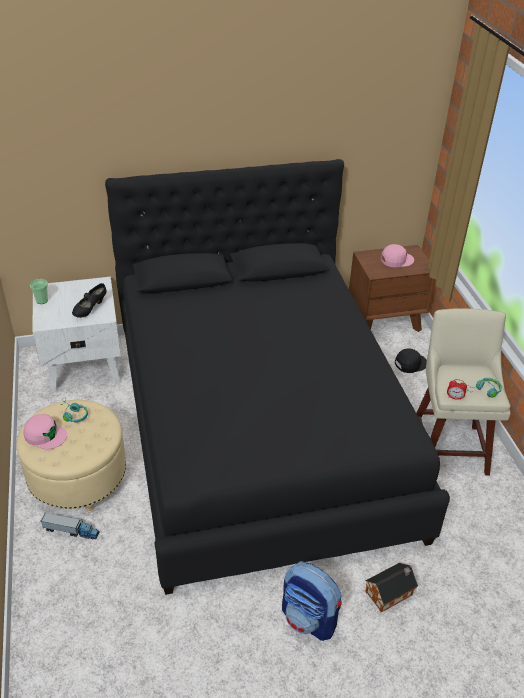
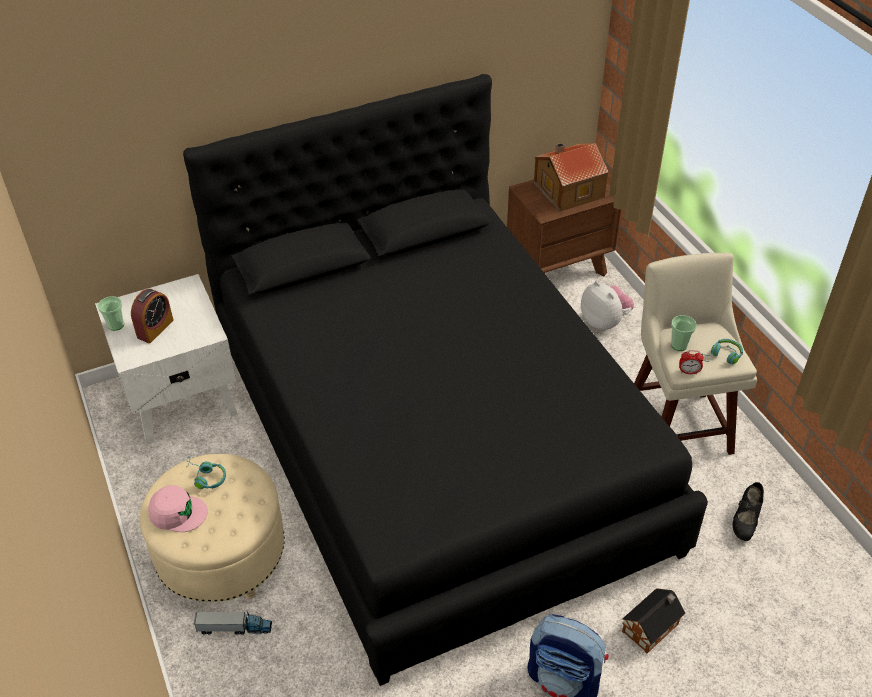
camera: 10 degrees left, 5 degrees up
(68, 307) = (155, 329): none -> alarm clock
(90, 309) = (187, 327): black shoe -> black shoe (745, 520)
(396, 260) = (567, 190): pink cap -> toy house
(410, 363) = (604, 322): black cap -> plush toy
(452, 377) = (679, 345): none -> cup

